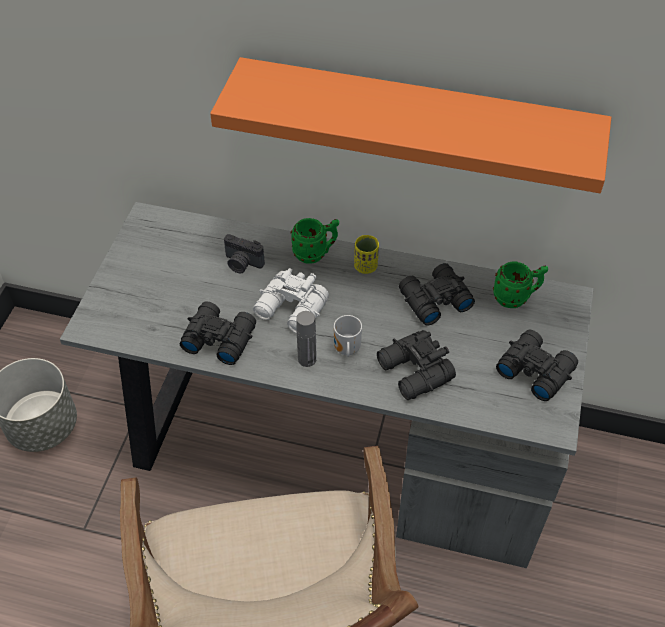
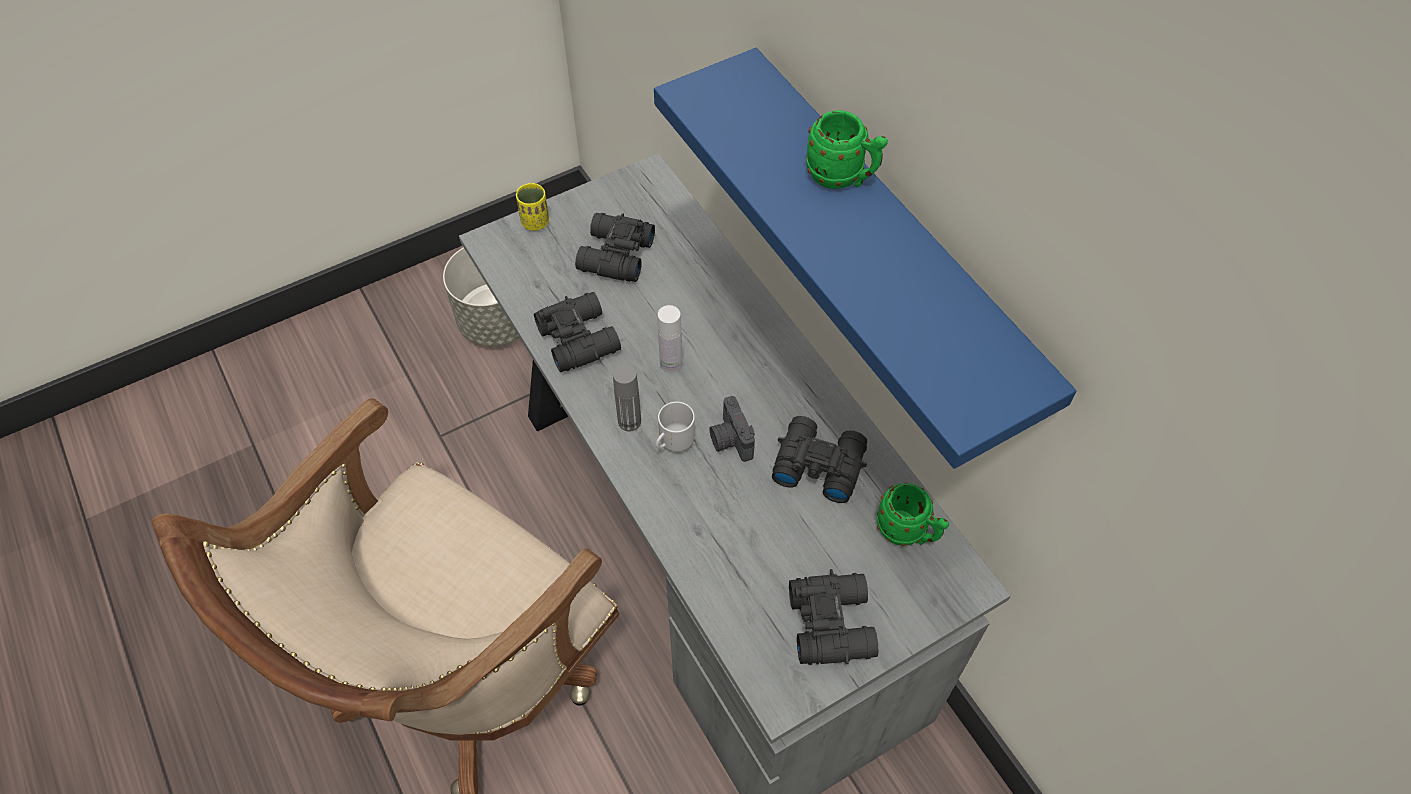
camera: 45 degrees right, 5 degrees up
(242, 264) = (680, 283): camera -> camera (730, 440)
(292, 310) = (671, 364): white binoculars -> white bottle
(315, 253) = (759, 325): green mug -> green mug (842, 178)
(365, 266) = (791, 376): yellow cup -> yellow cup (535, 222)
(414, 373) = (709, 519): black binoculars -> black binoculars (614, 256)
(416, 123) = (889, 244): orange shelf -> blue shelf

